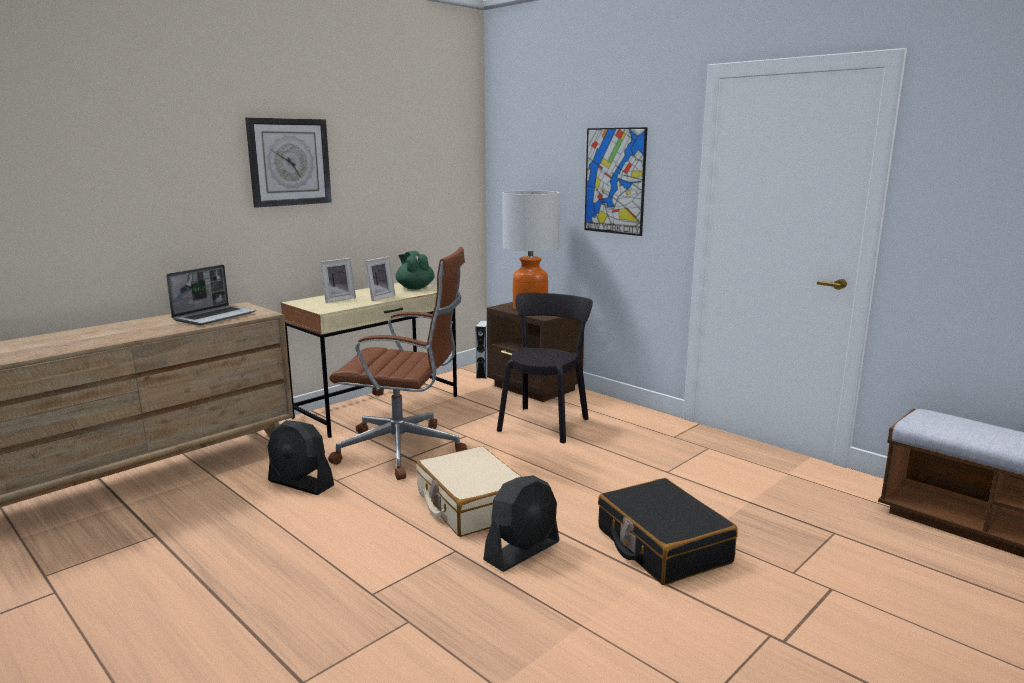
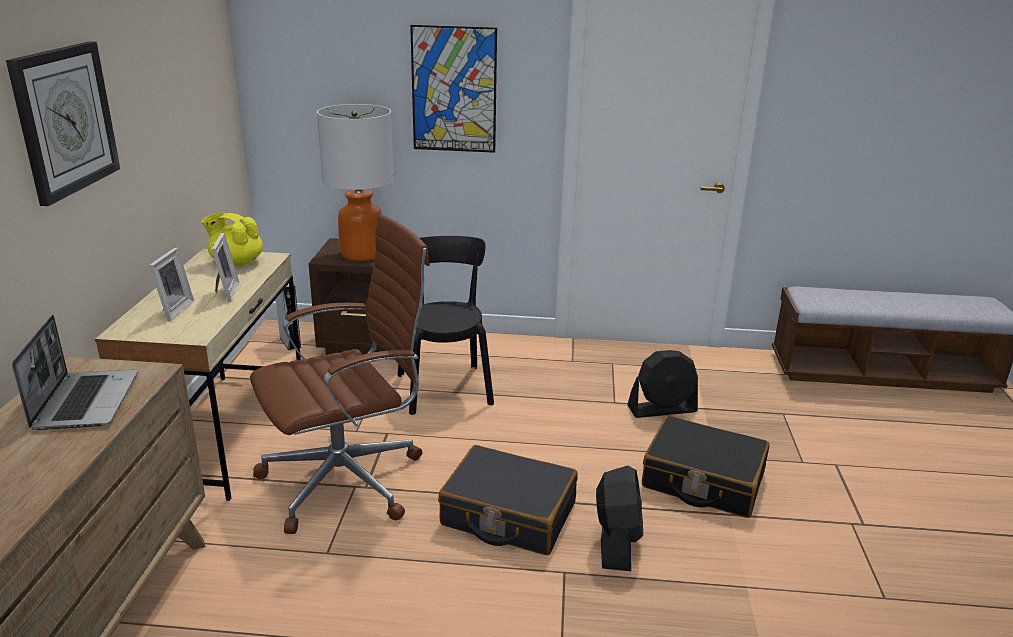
camera: 40 degrees left, 10 degrees up
(301, 483) = (291, 578): black fan -> black fan (662, 409)
(415, 288) = (236, 262): green teapot -> yellow teapot
(471, 505) = (508, 515): beige suitcase -> black suitcase

